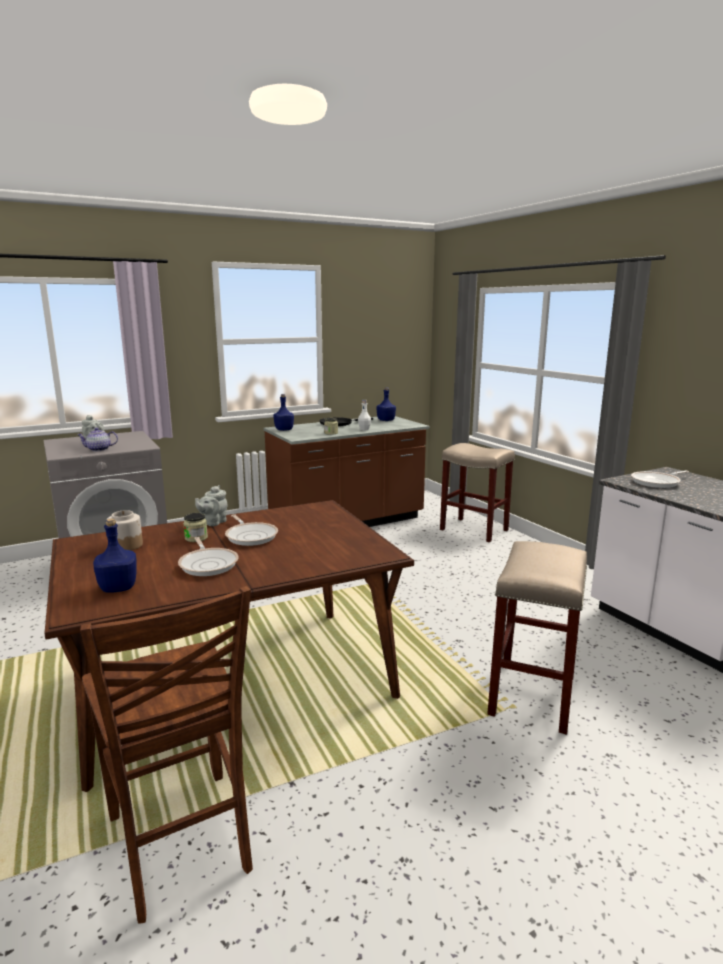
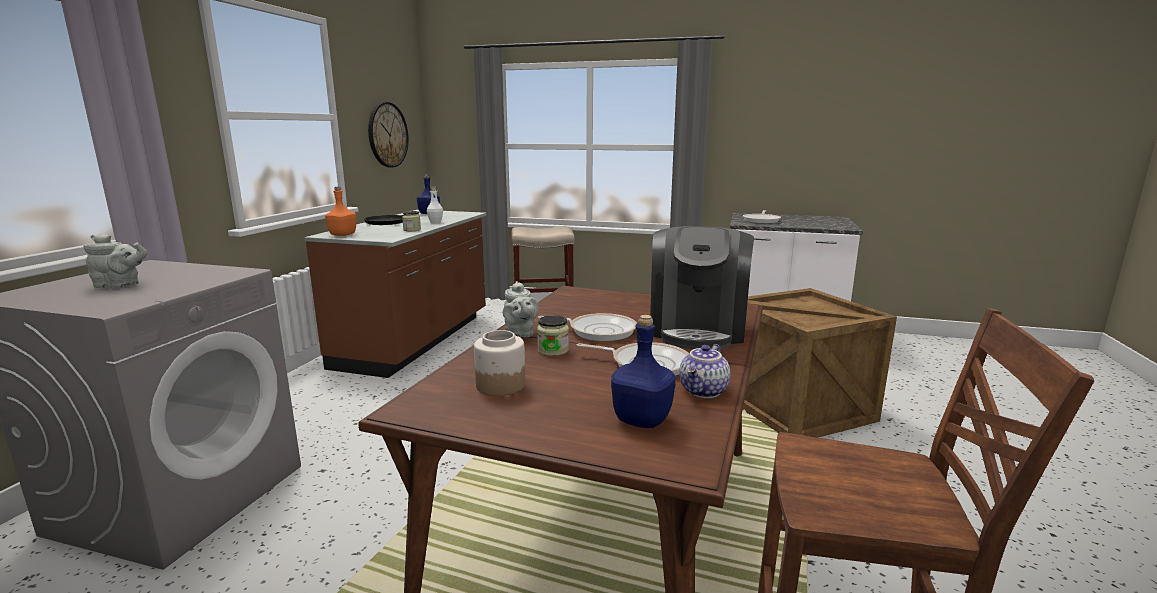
camera: 45 degrees left, 0 degrees up
(98, 449) = (165, 289): teapot -> teapot (704, 391)
(284, 430) = (343, 235): blue bottle -> orange bottle
(303, 557) = (697, 329): none -> coffee machine
(378, 351) = (387, 135): none -> wall clock
(533, 696) = (799, 408): beige stool -> crate

